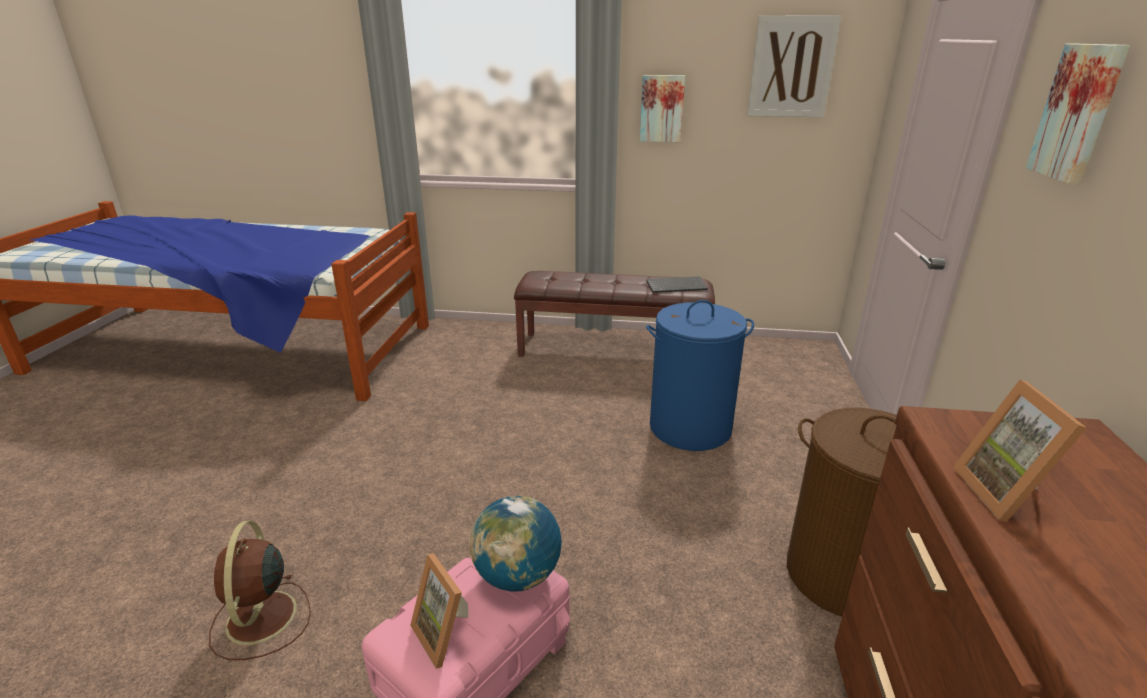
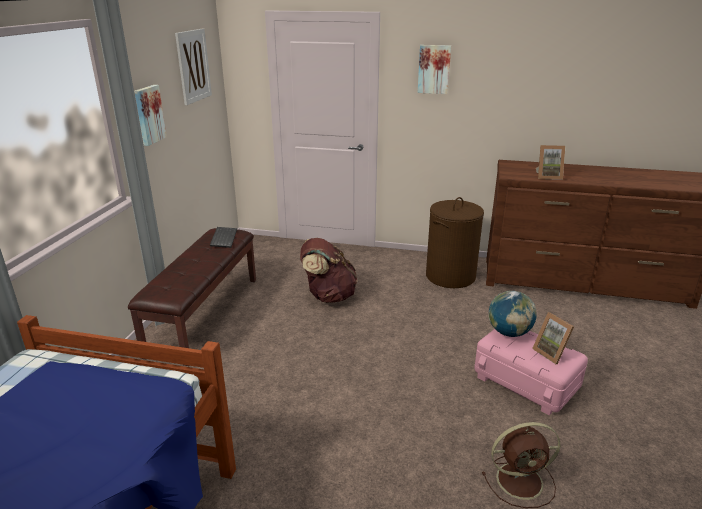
camera: 85 degrees left, 0 degrees up
(446, 634) = (551, 353): picture frame -> picture frame turned 90 degrees clockwise
(690, 427) = (328, 296): blue laundry basket -> brown backpack

